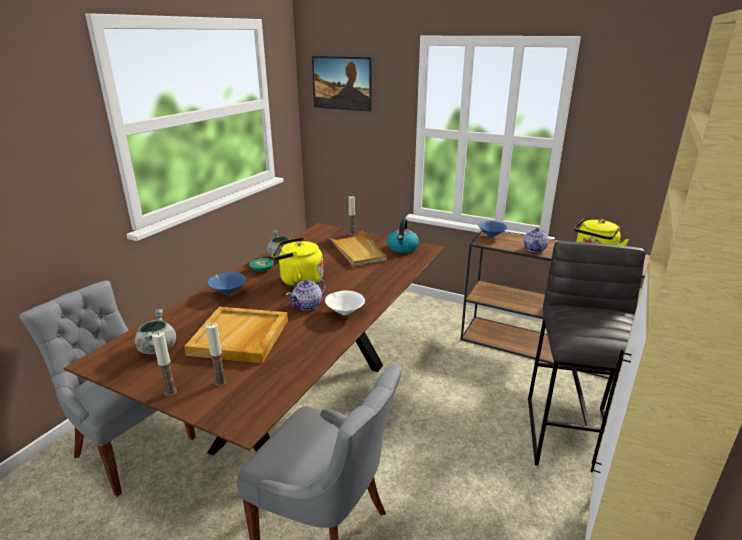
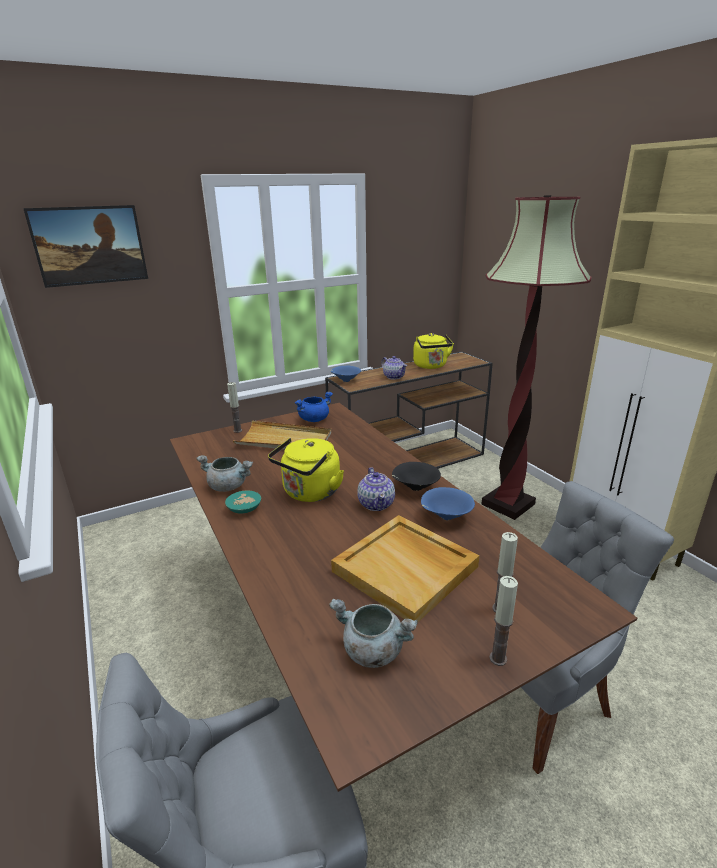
camera: 55 degrees left, 0 degrees up
(228, 292) = (274, 550): blue bowl -> blue bowl (445, 517)
(344, 312) = (414, 488): white bowl -> black bowl
(402, 248) = (314, 419): kettle -> blue cooking pot
(572, 434) = (508, 504): grey stool -> floor lamp

